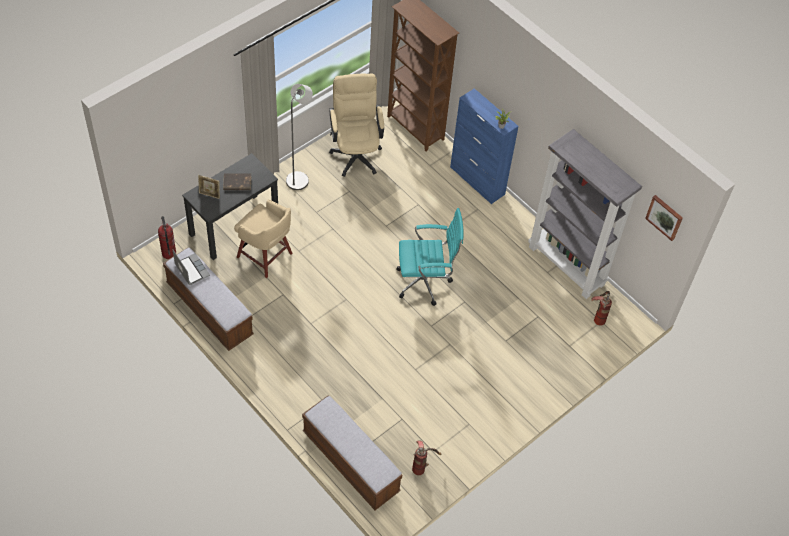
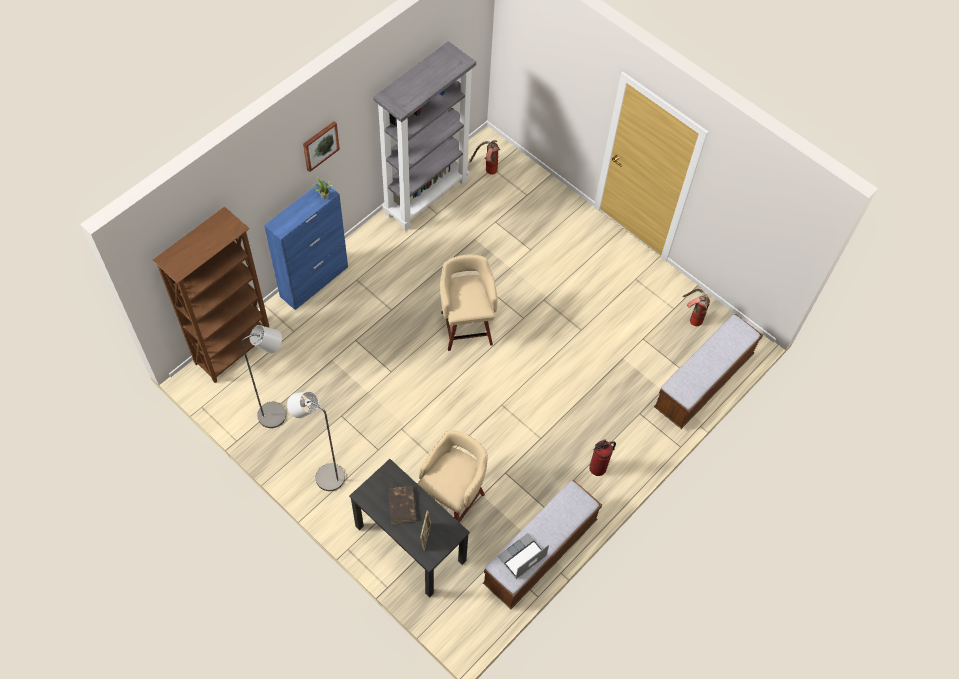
camera: 95 degrees left, 5 degrees up
(169, 253) = (463, 617): fire extinguisher -> fire extinguisher (597, 468)
(356, 152) = (277, 414): beige office chair -> grey floor lamp
(425, 282) = (466, 326): turquoise office chair -> beige stool
(664, 217) = (470, 35): picture -> picture (320, 145)

